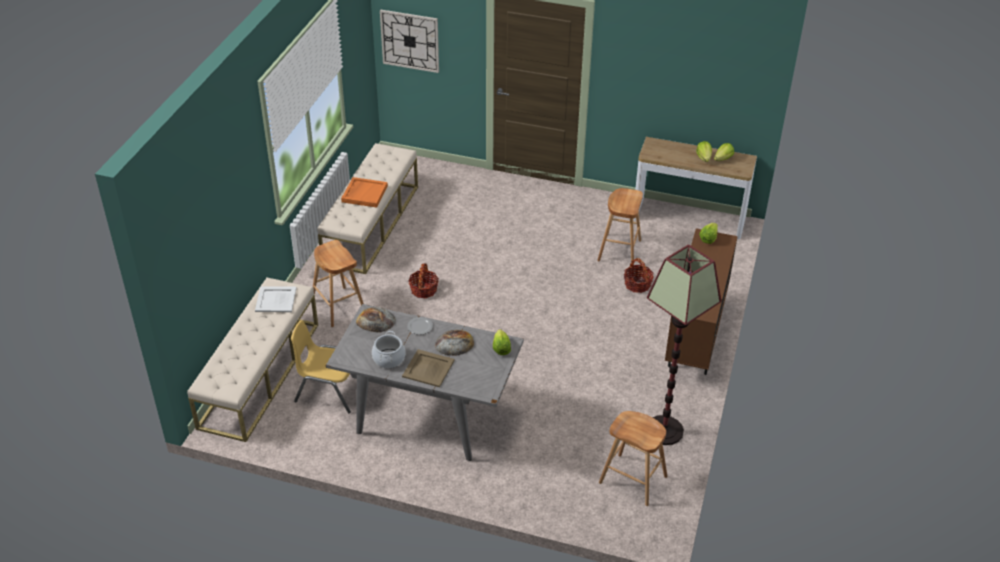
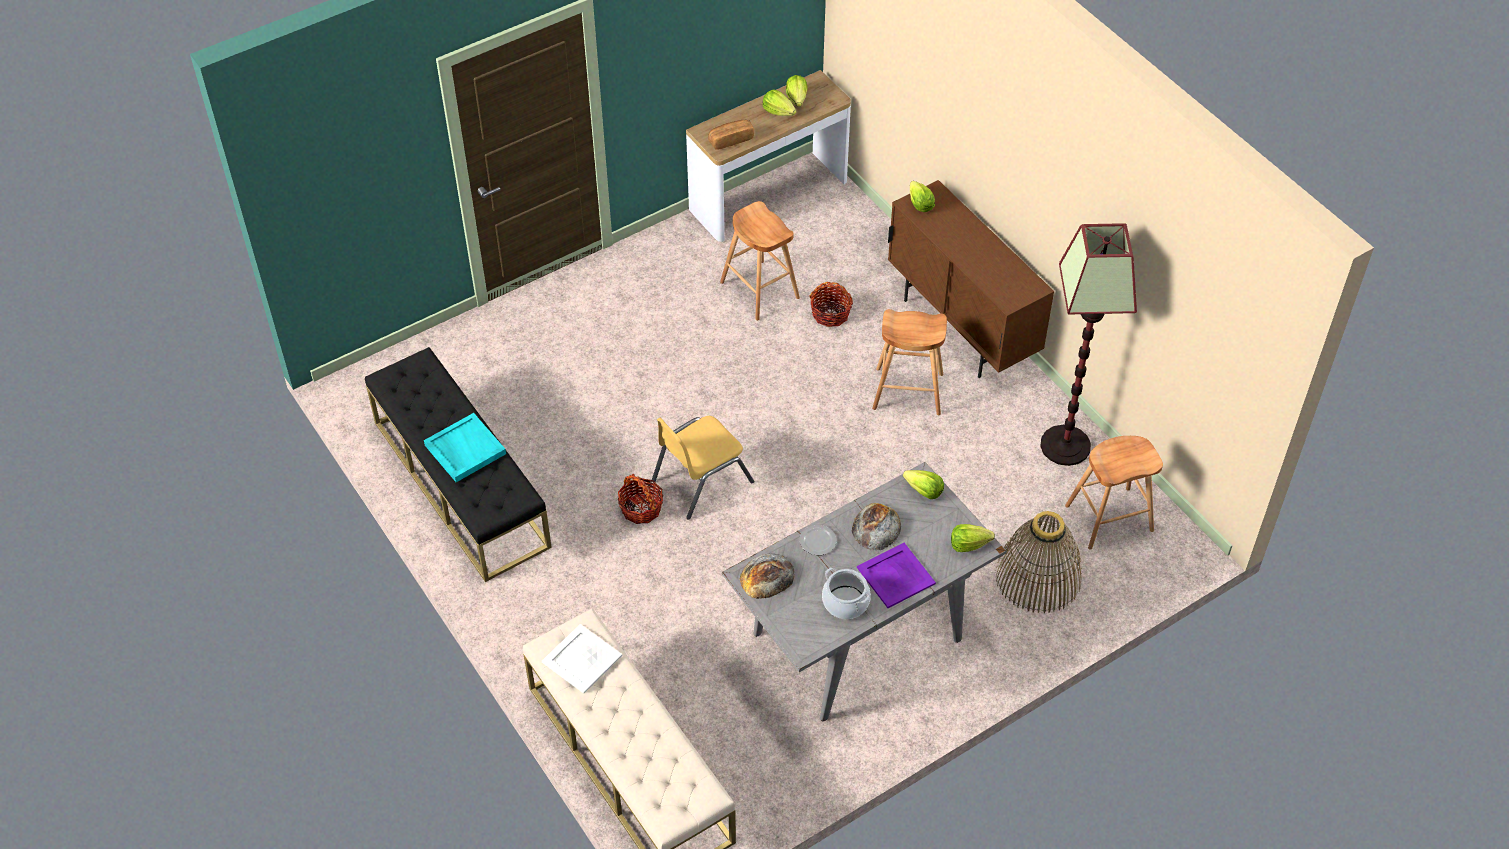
camera: 50 degrees left, 10 degrees up
(329, 390) = (726, 707): yellow chair -> yellow chair (701, 480)
(338, 307) = (585, 611): brown stool -> brown stool (908, 391)
(364, 193) = (464, 449): orange tray -> turquoise tray
(371, 224) = (460, 484): beige bench -> black bench
(410, 40) = (334, 203): wall clock -> none
(428, 368) = (895, 575): beige tray -> purple tray
(482, 386) = (968, 544): none -> lettuce
(551, 470) = (1038, 577): none -> basket
(660, 153) = (730, 140): none -> bread

